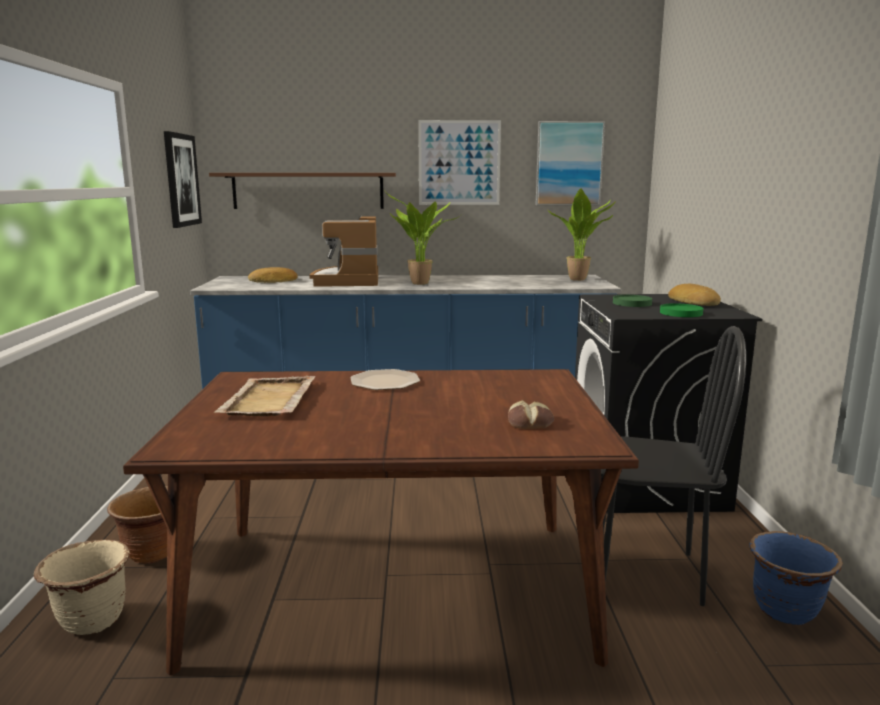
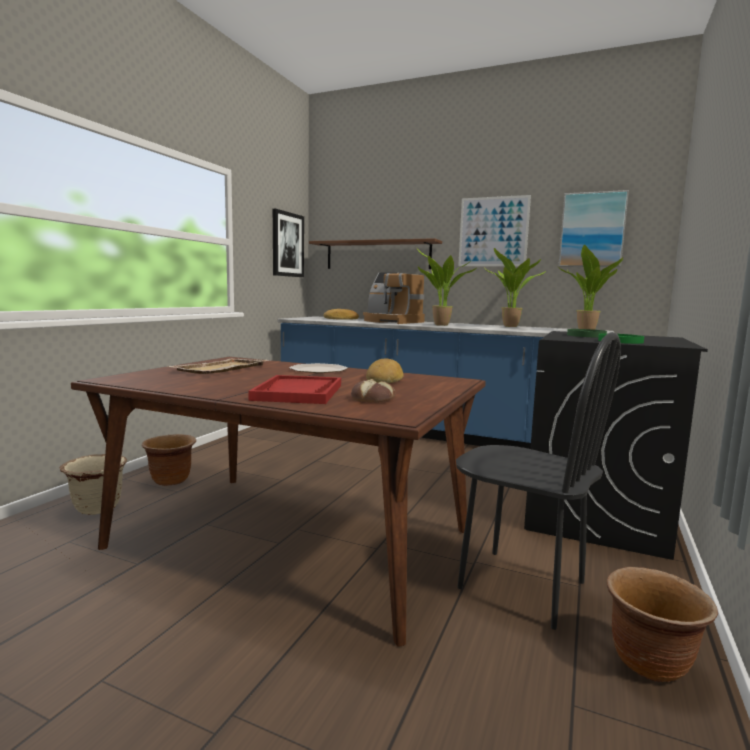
camera: 25 degrees right, 5 degrees down
(348, 281) = (391, 321): coffee machine -> coffee machine turned 75 degrees counterclockwise
(441, 427) = (298, 392): none -> red tray
(494, 278) = (511, 326): none -> potted plant
(694, 302) = (657, 339): bread -> bread (385, 379)
(785, 610) = (650, 662): blue planter -> brown planter

